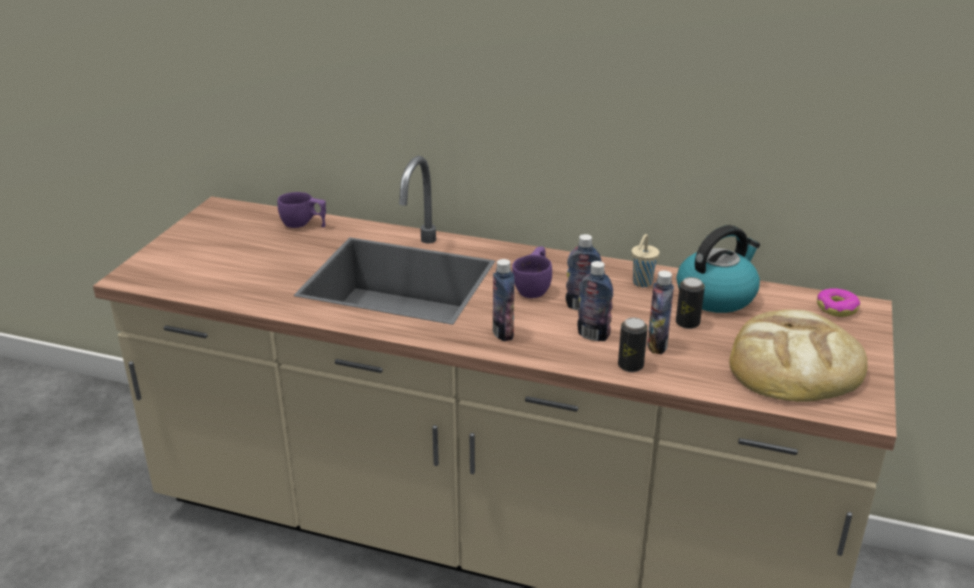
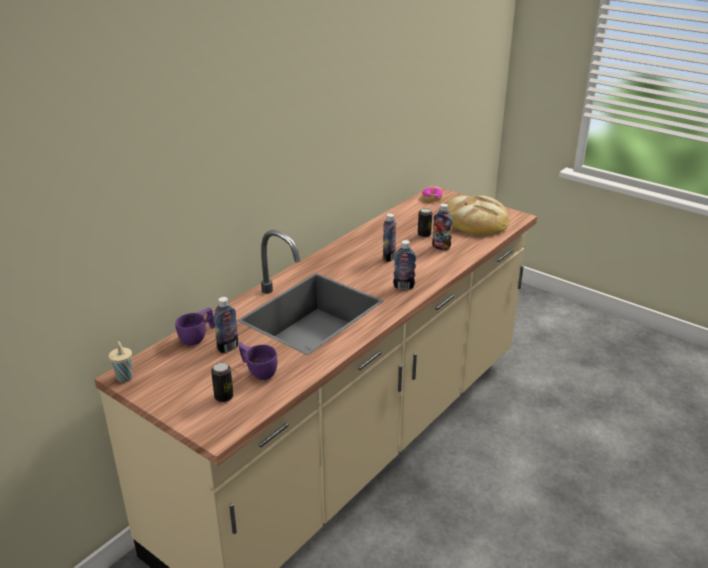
camera: 70 degrees left, 0 degrees up
(535, 287) = (358, 267): purple cup -> purple cup (258, 371)
(593, 335) = (421, 261): bottle -> bottle (228, 347)
(630, 366) = (456, 258): can -> can (224, 397)
(641, 283) = (376, 236): beige cup -> beige cup (125, 378)
(716, 295) = (402, 220): kettle -> none

